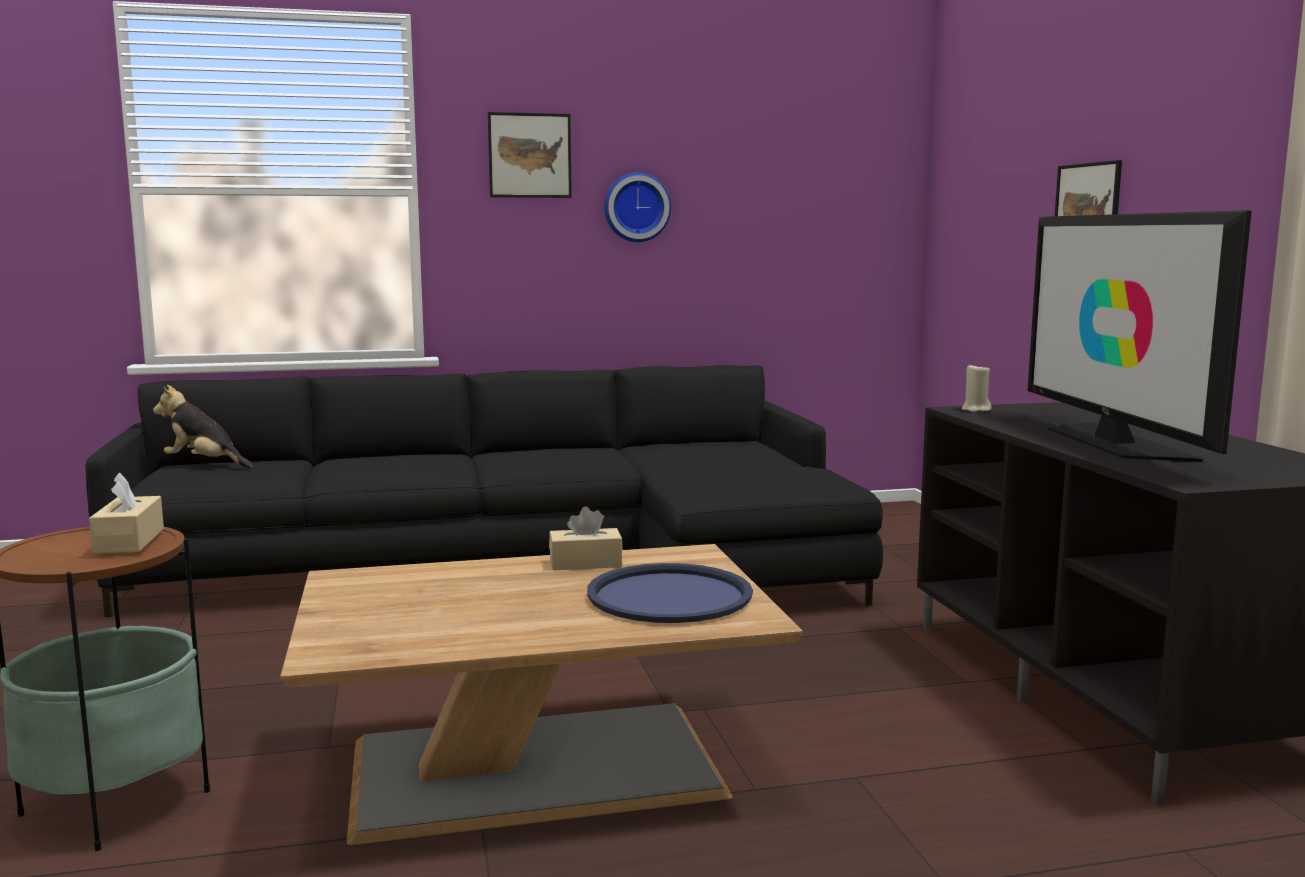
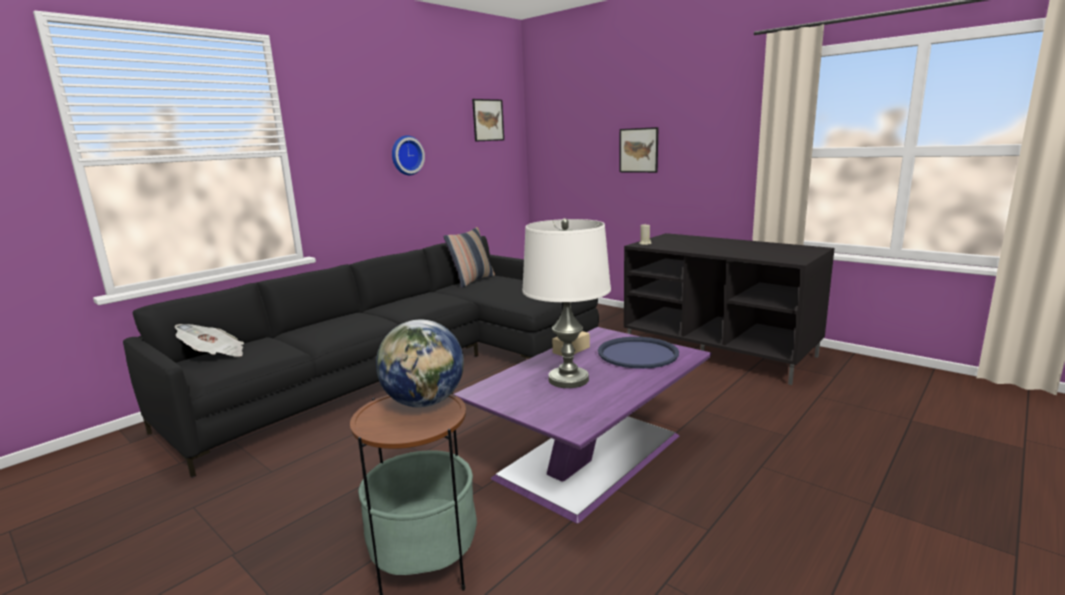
camera: 35 degrees left, 5 degrees up
(129, 540) = (425, 402): beige tissue box -> globe
(205, 464) = (215, 355): plush toy -> newspaper
(478, 598) = (568, 379): none -> white table lamp
(529, 155) = (349, 127): picture -> picture (488, 120)
(542, 766) = (592, 454): brown coffee table -> purple coffee table
(700, 443) = (472, 281): none -> pillow
(1113, 442) = (728, 249): television -> none

